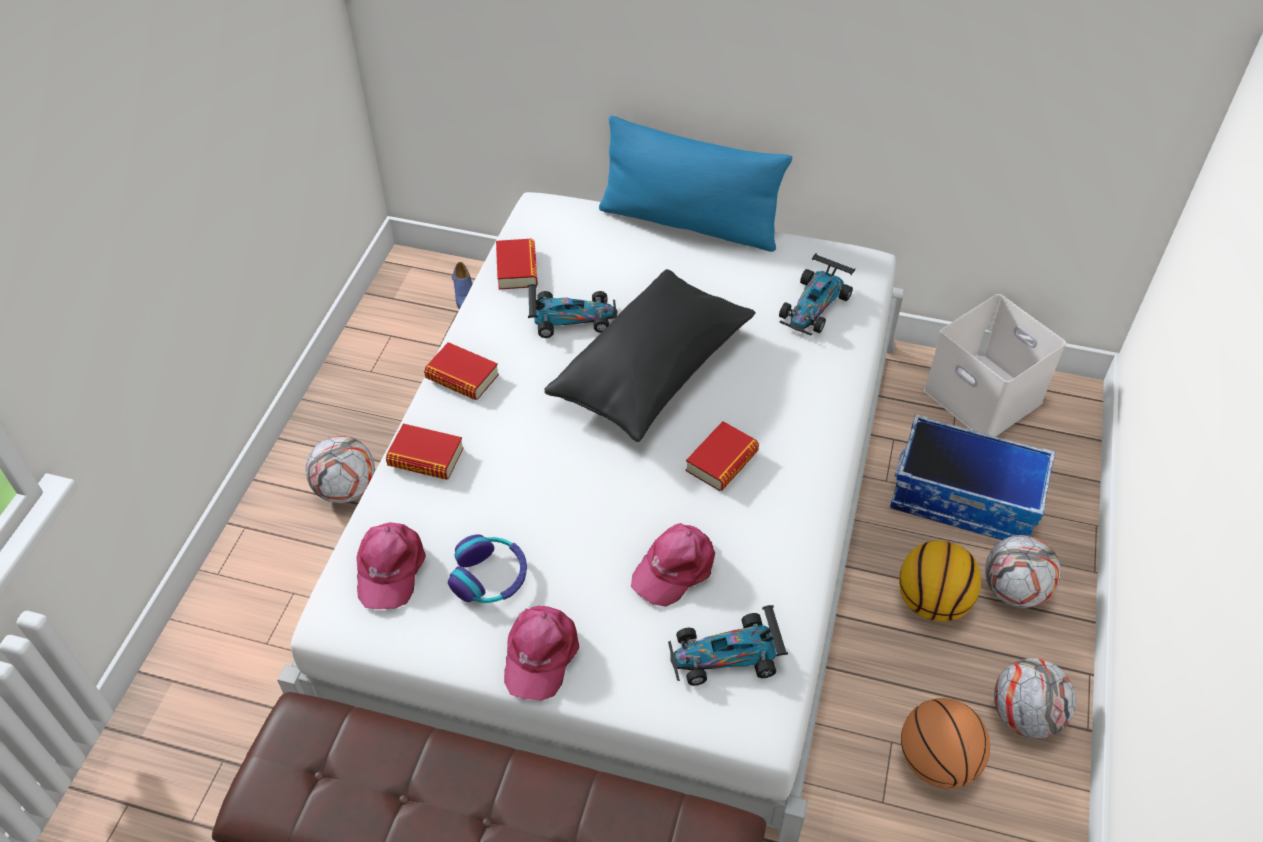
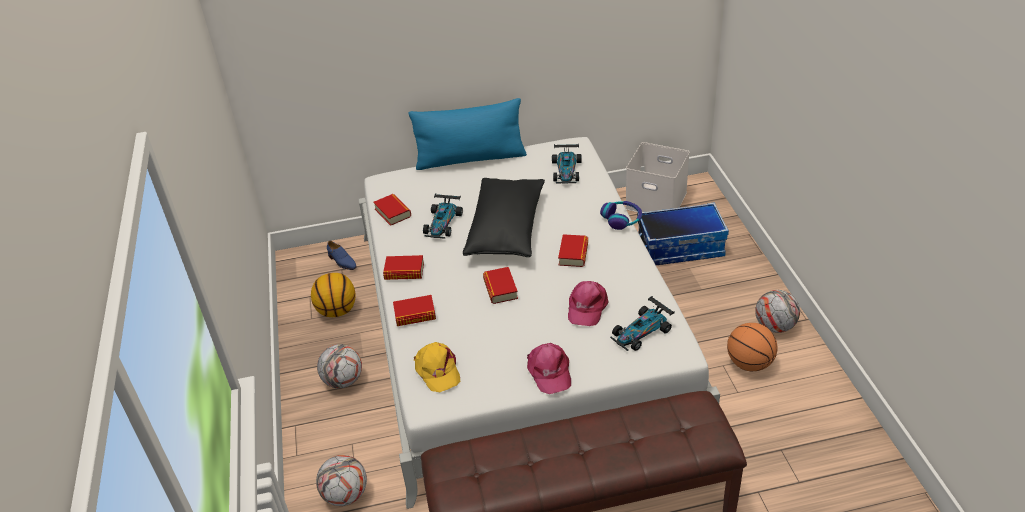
camera: 25 degrees left, 10 degrees down
(389, 568) = (437, 370): pink cap -> yellow cap
(490, 577) = (495, 351): headphones -> headphones (622, 219)
(570, 472) = (500, 289): none -> book
(571, 318) = (443, 223): toy car -> toy car turned 135 degrees clockwise
(932, 601) = (698, 298): basketball -> basketball (337, 310)
(1014, 590) = (732, 277): football -> football (346, 495)

